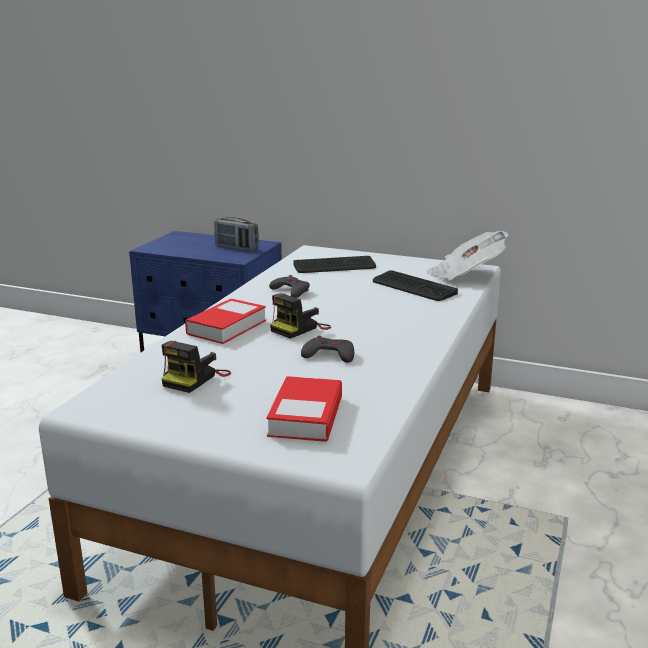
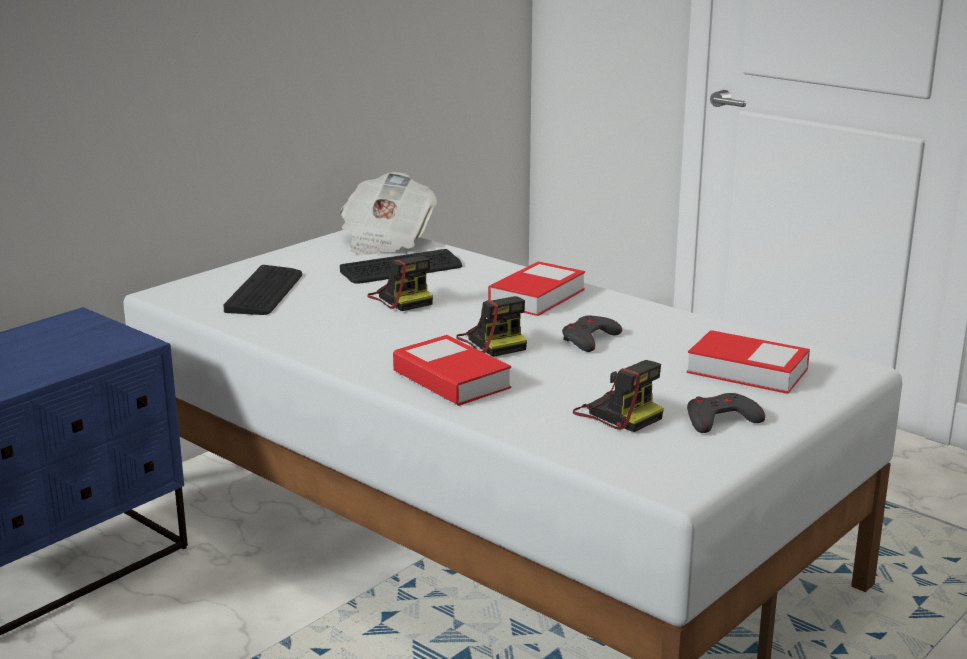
camera: 70 degrees left, 0 degrees up
(236, 248) = (70, 338): radio -> none
(291, 291) = (342, 328): grey game controller -> grey game controller (721, 420)
(356, 296) = (401, 299): none -> camera
(401, 329) = (537, 297): none -> book

